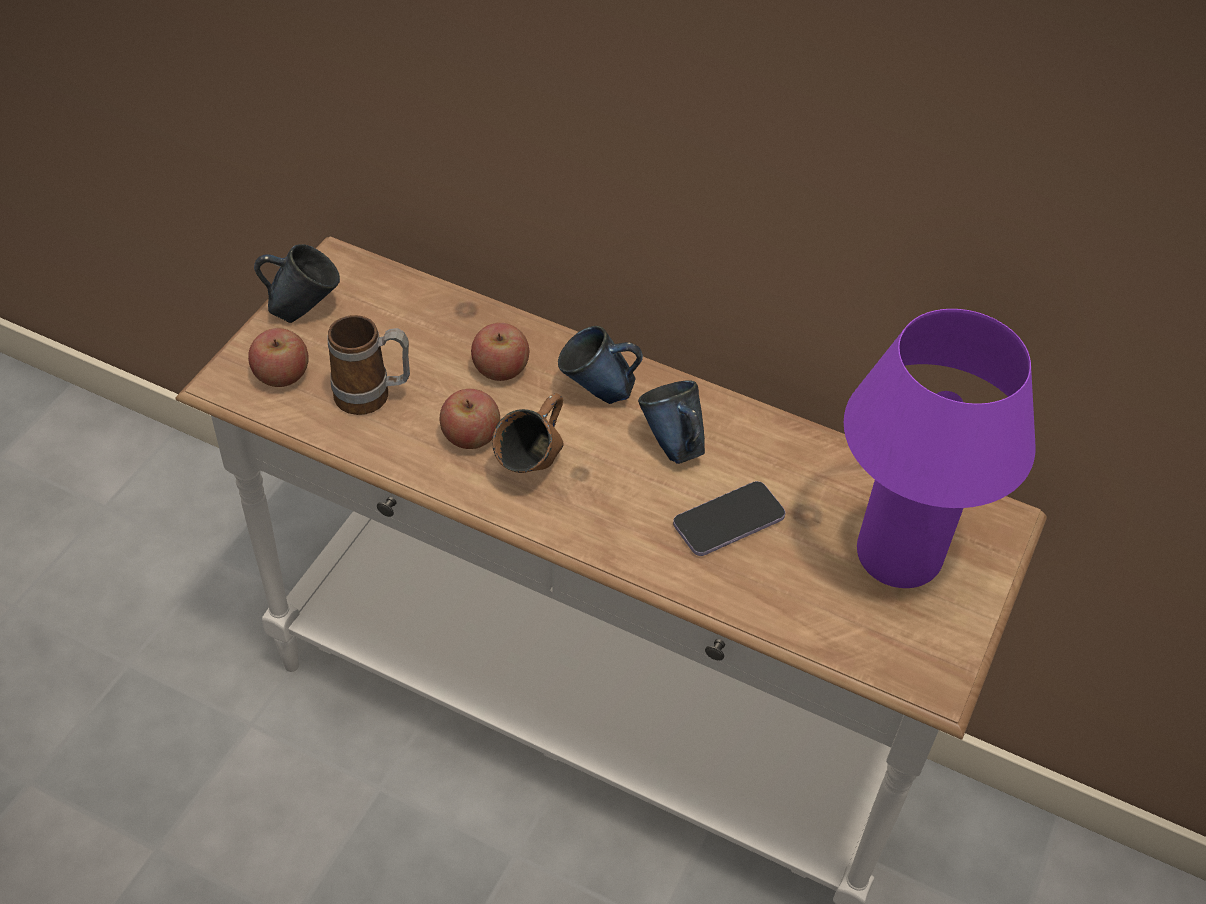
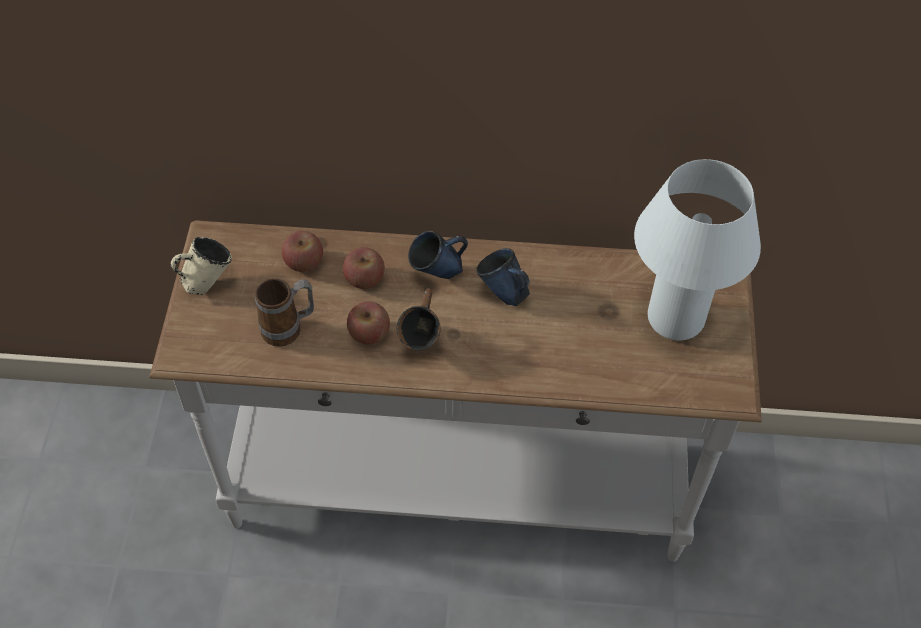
camera: 20 degrees left, 5 degrees up
(281, 375) = (217, 335): apple -> apple (304, 262)
(303, 311) = (207, 283): blue mug -> beige mug
(728, 521) = (562, 333): phone -> none
(898, 556) = (675, 318): purple table lamp -> white table lamp

